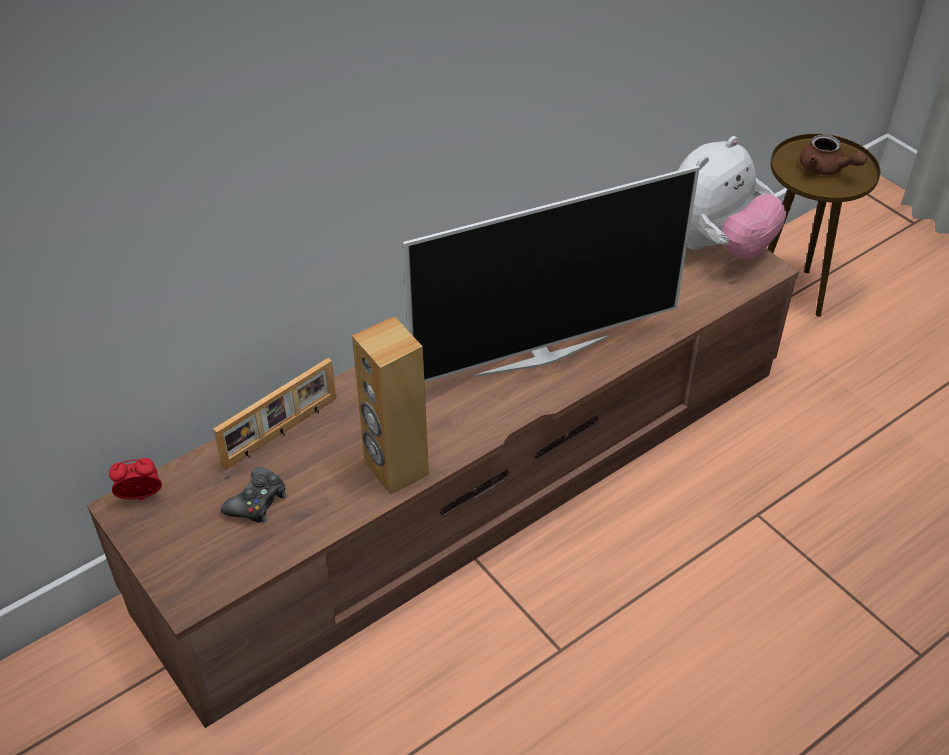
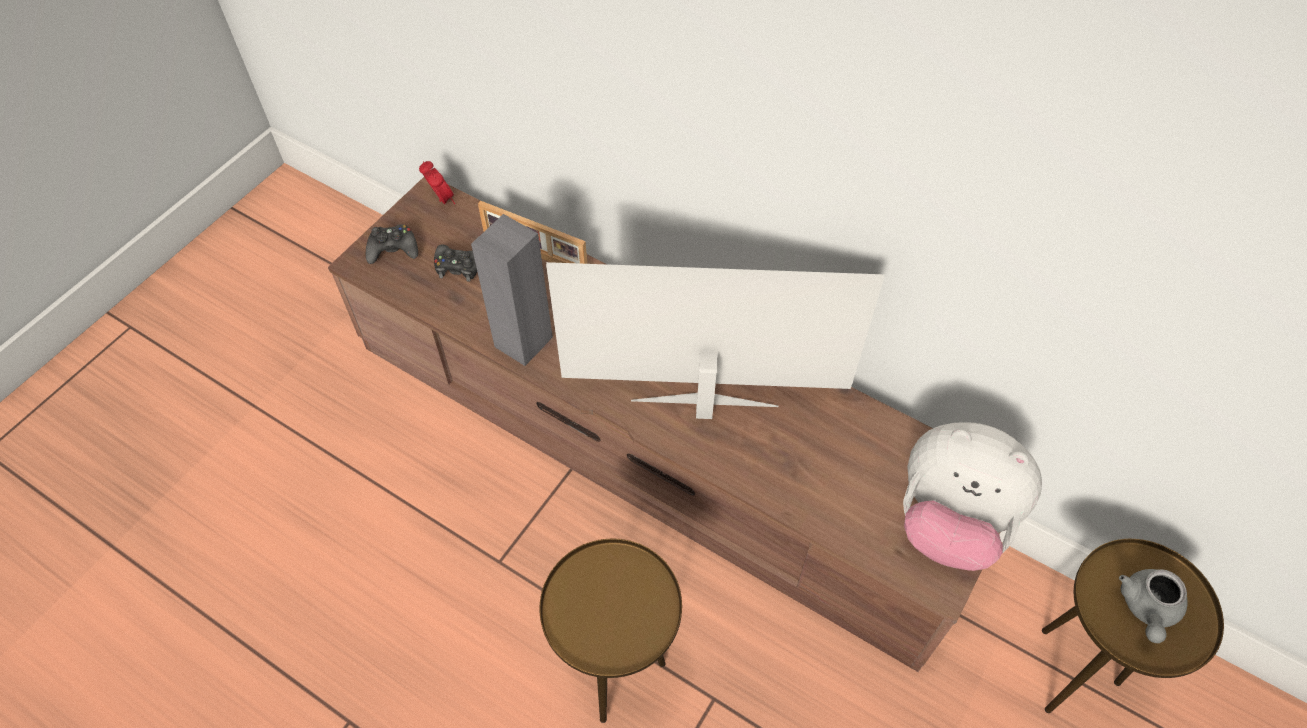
camera: 70 degrees right, 10 degrees up
(190, 560) = (393, 249): none -> black game controller
(395, 469) = (523, 341): brown speaker -> grey speaker
(541, 354) = (704, 406): television -> television turned 135 degrees clockwise
(714, 580) = (617, 674): none -> brown side table
(826, 169) = (1146, 609): brown teapot -> grey teapot

